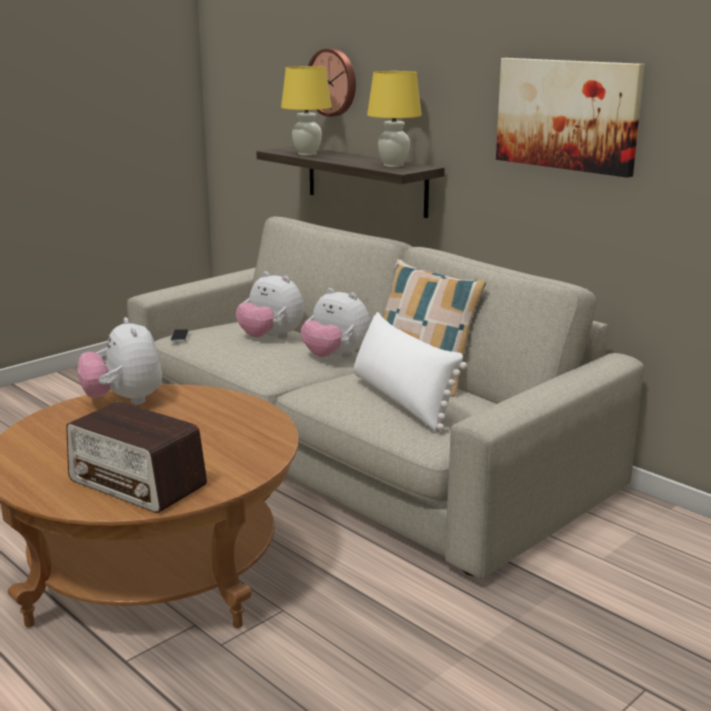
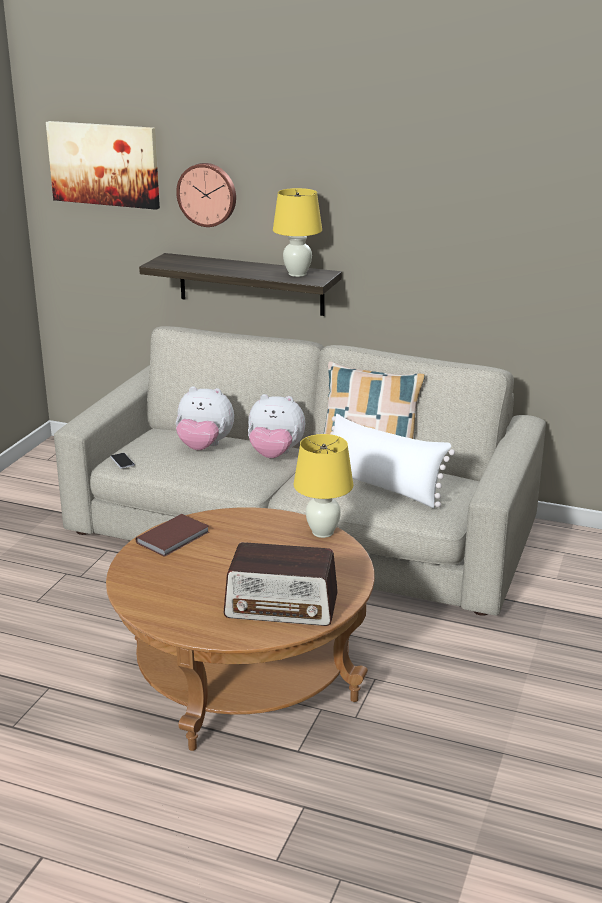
camera: 25 degrees left, 5 degrees up
(124, 400) = (174, 537): plush toy -> brown book
(307, 154) = (196, 266): yellow table lamp -> yellow table lamp (322, 532)
(567, 114) = (467, 227): picture -> picture (104, 164)

